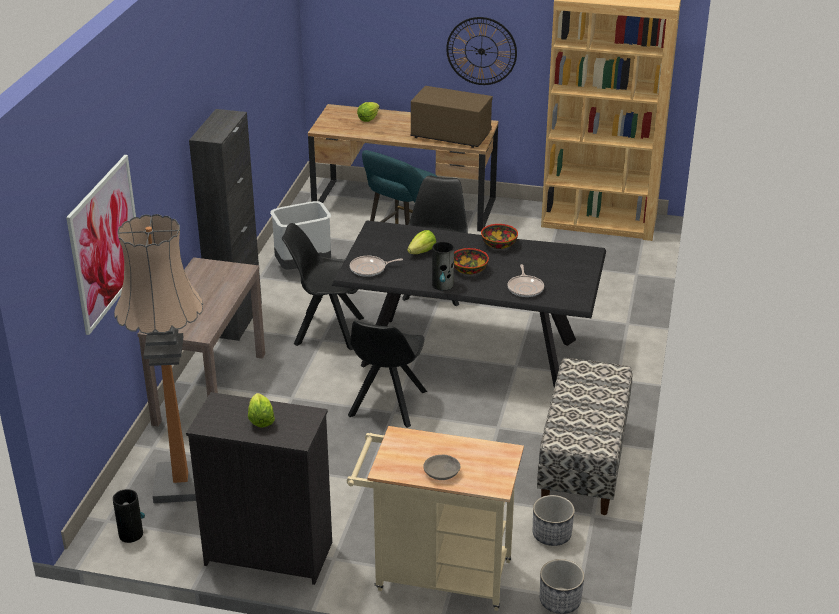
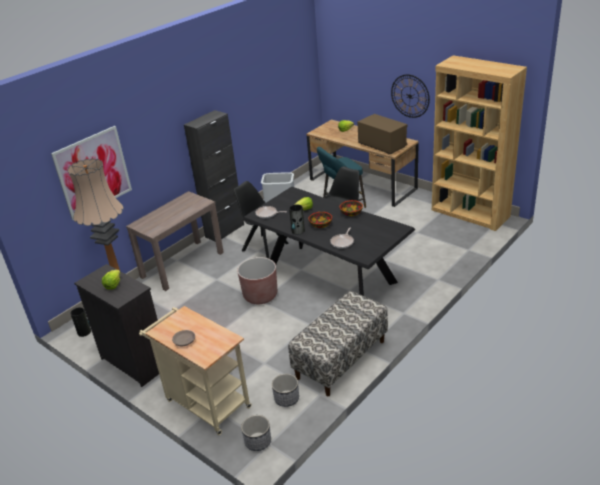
camera: 30 degrees right, 0 degrees up
(386, 405) = (260, 295): black chair -> brown planter

